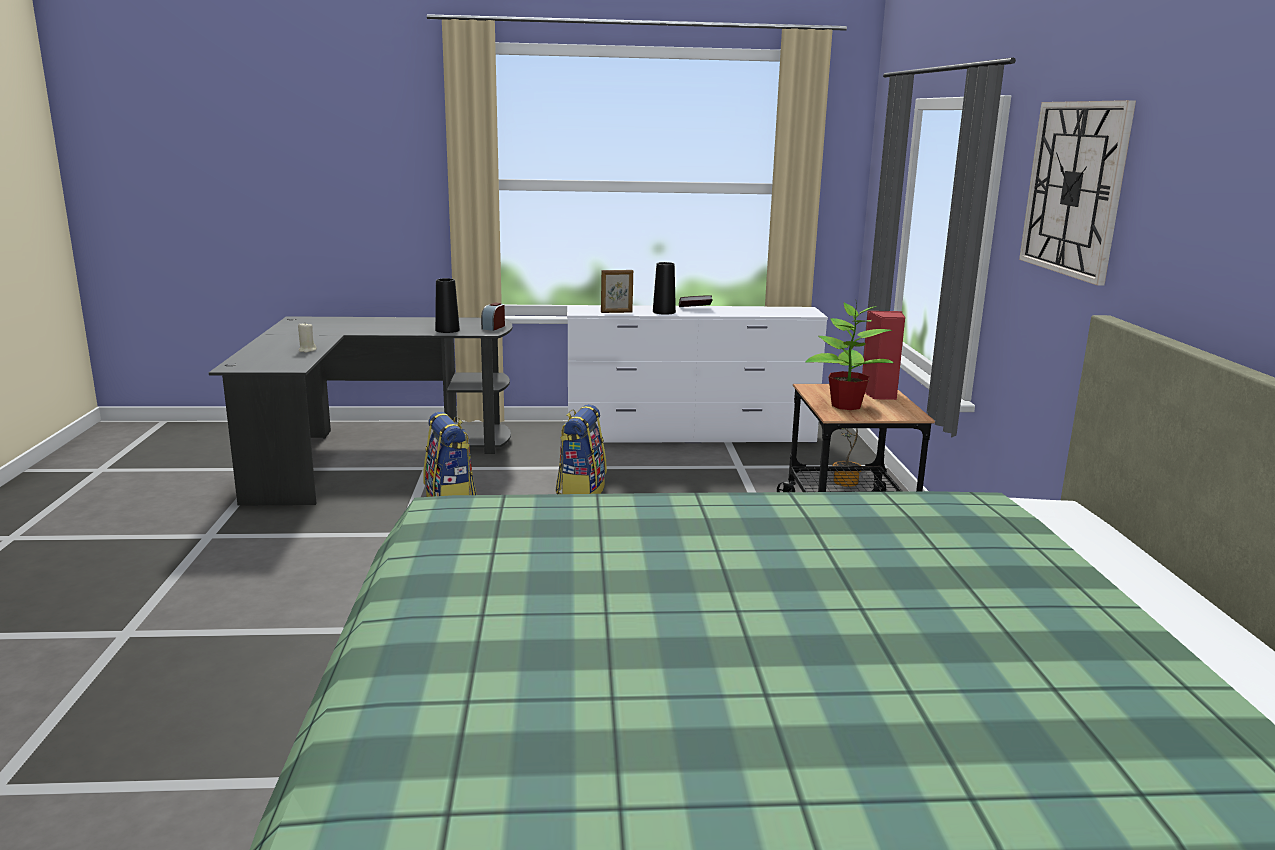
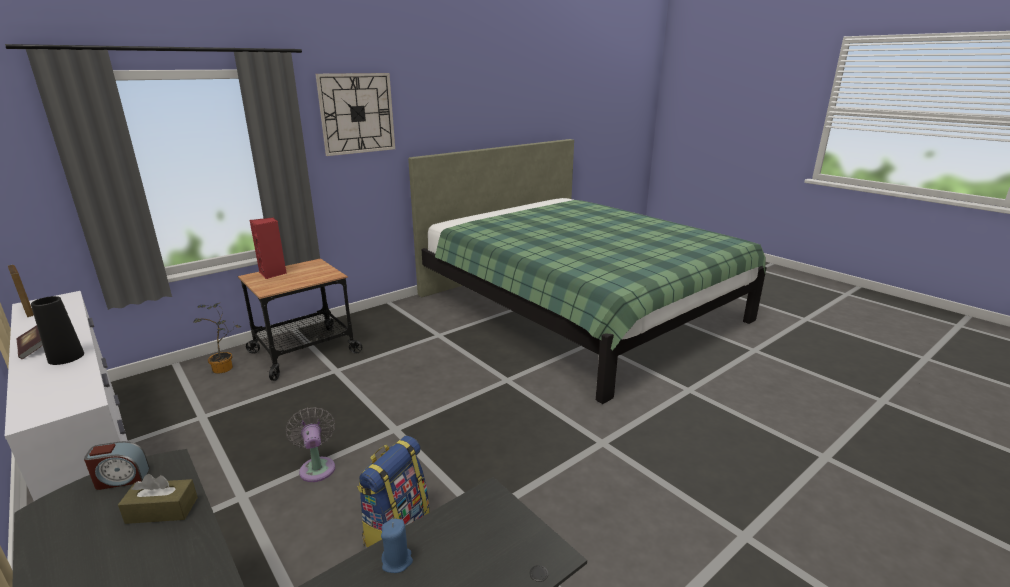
camera: 125 degrees left, 5 degrees up
(307, 350) = (397, 561): beige candle -> blue candle
(447, 330) = (162, 510): black vase -> brown tissue box
(581, 493) = (317, 467): backpack -> grey fan
(616, 312) = (75, 381): picture frame -> picture frame (28, 311)
(845, 405) = (308, 276): potted plant -> none

